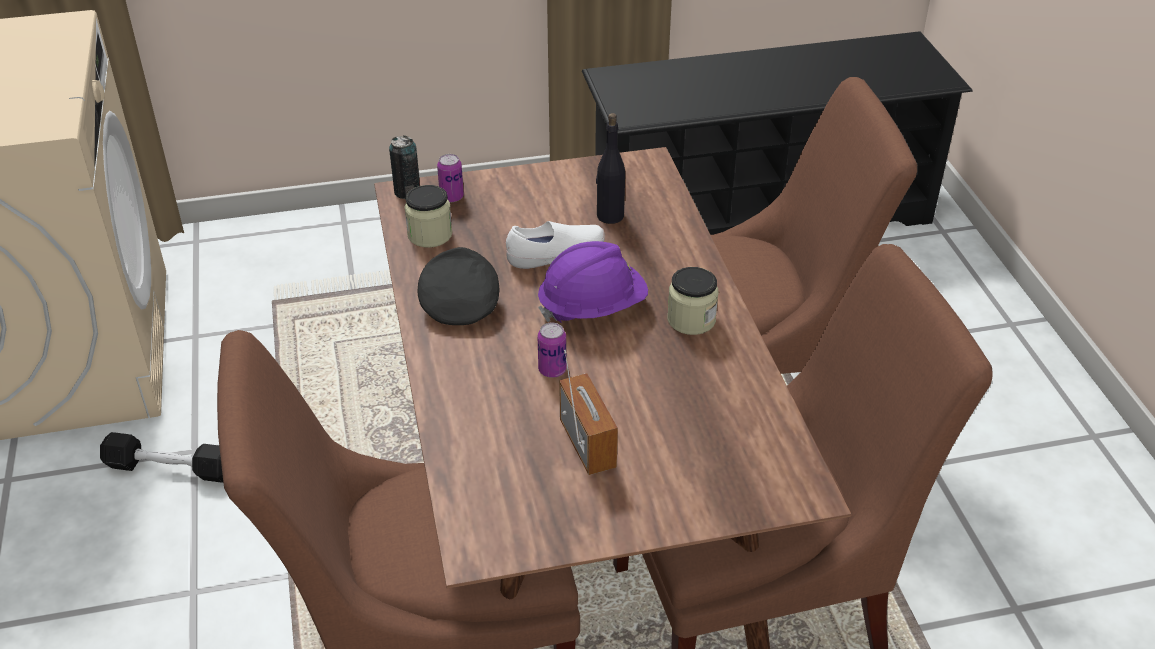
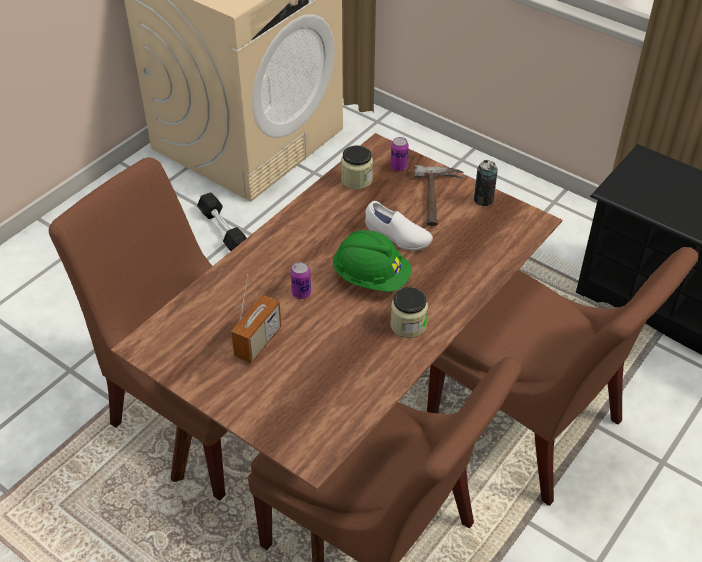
camera: 50 degrees right, 5 degrees up
(407, 192) = (382, 149): can -> can (483, 200)
(459, 302) = (315, 225): black cap -> none
(537, 199) = (439, 199): none -> hammer
(592, 307) = (371, 278): purple hard hat -> green hard hat
(609, 216) = (461, 236): black bottle -> none

